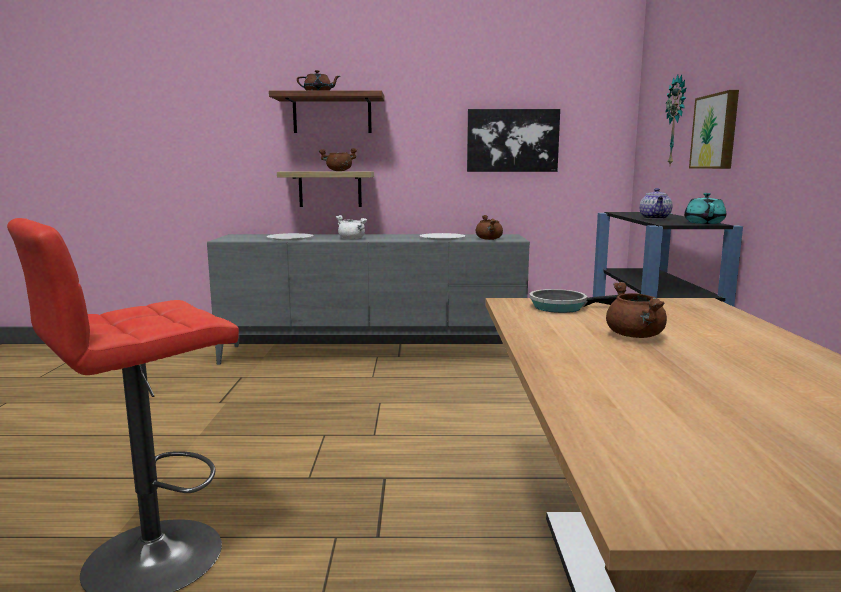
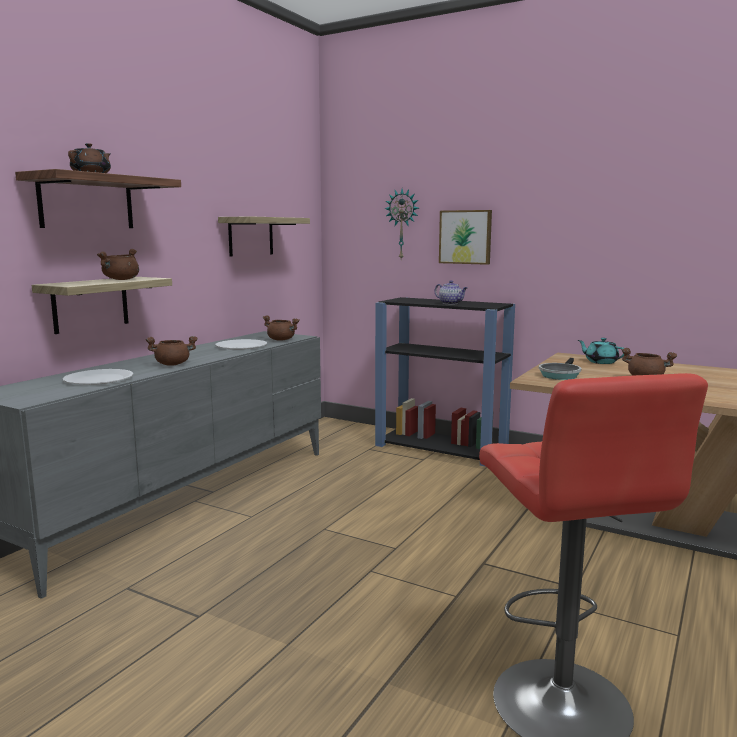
camera: 60 degrees left, 0 degrees up
(352, 239) = (173, 364): white cooking pot -> brown cooking pot
(512, 140) = (251, 236): picture -> shelf
(704, 223) = (494, 303): turquoise teapot -> turquoise teapot (600, 362)

